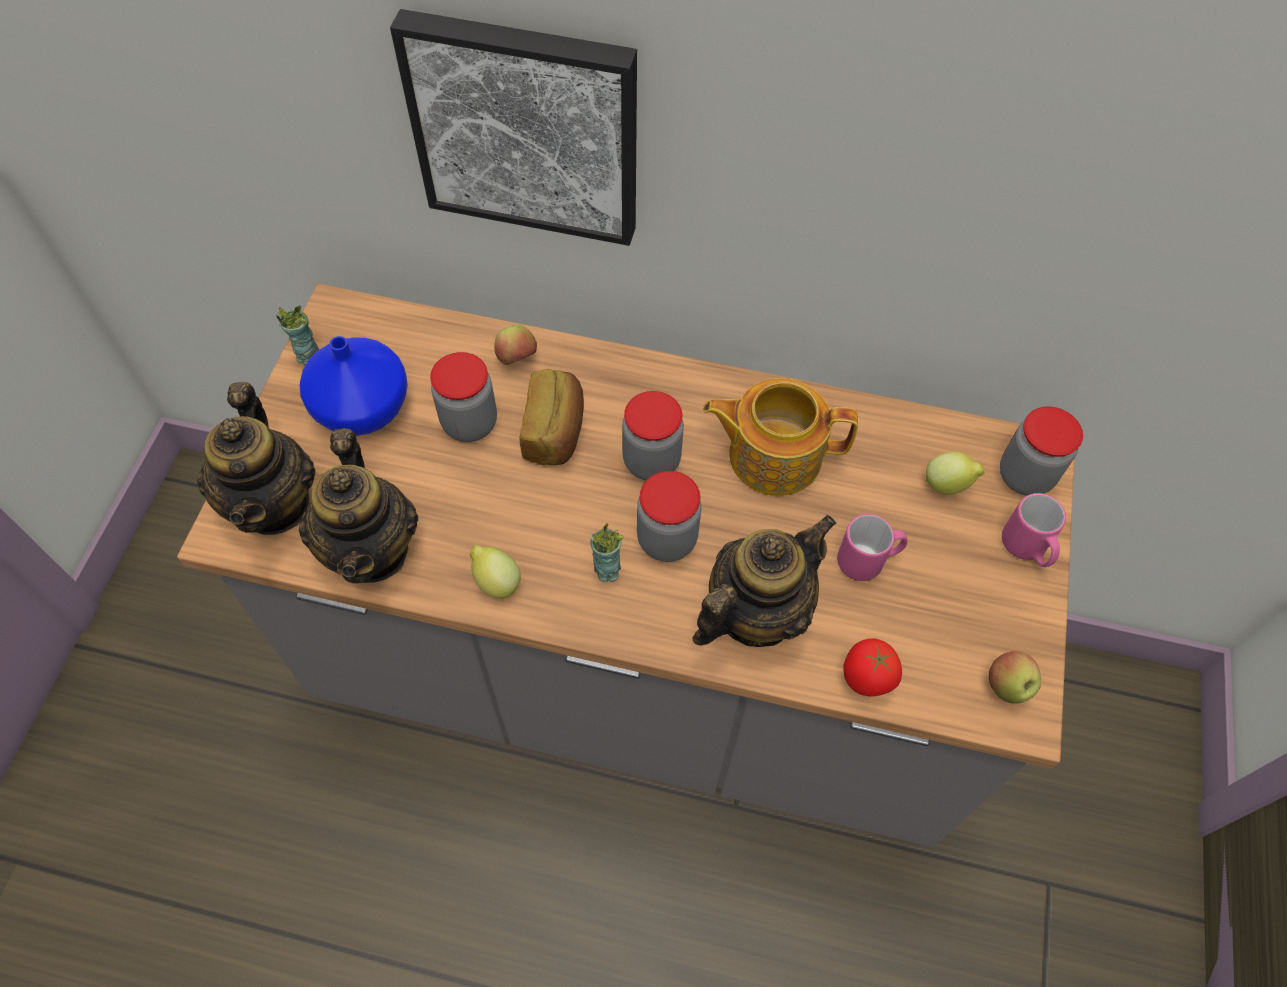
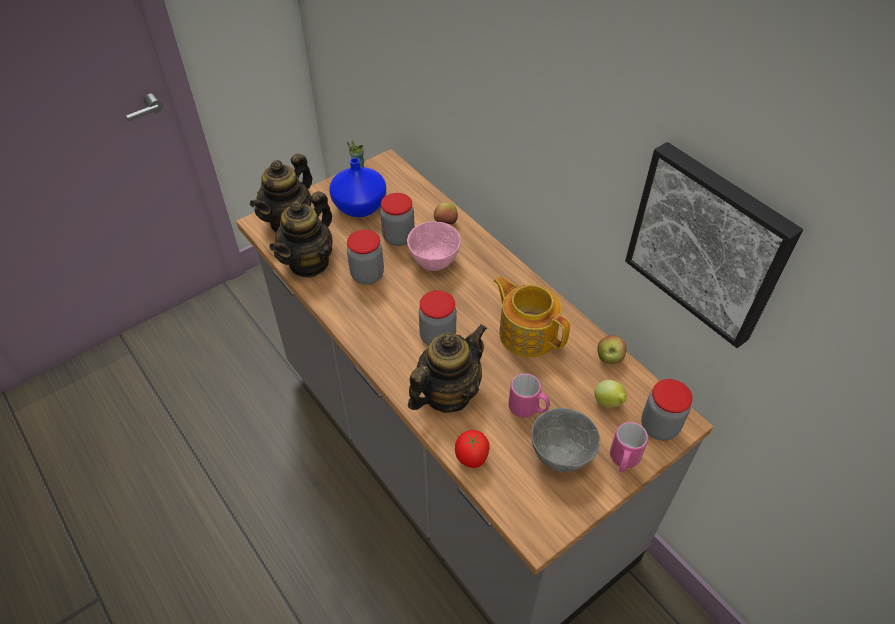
camera: 40 degrees right, 10 degrees down
(496, 581) = (345, 306): lemon -> none
(527, 126) = (483, 93): picture -> picture (709, 243)
(555, 431) = (433, 262): bread -> pink bowl
(606, 569) = (397, 332): cup -> none
(651, 461) = (464, 300): jar -> jar (367, 275)
(754, 613) = (447, 394): teapot -> teapot turned 45 degrees counterclockwise
(957, 594) = (560, 455): none -> grey bowl
(1007, 686) = (543, 514): apple -> apple (609, 358)

